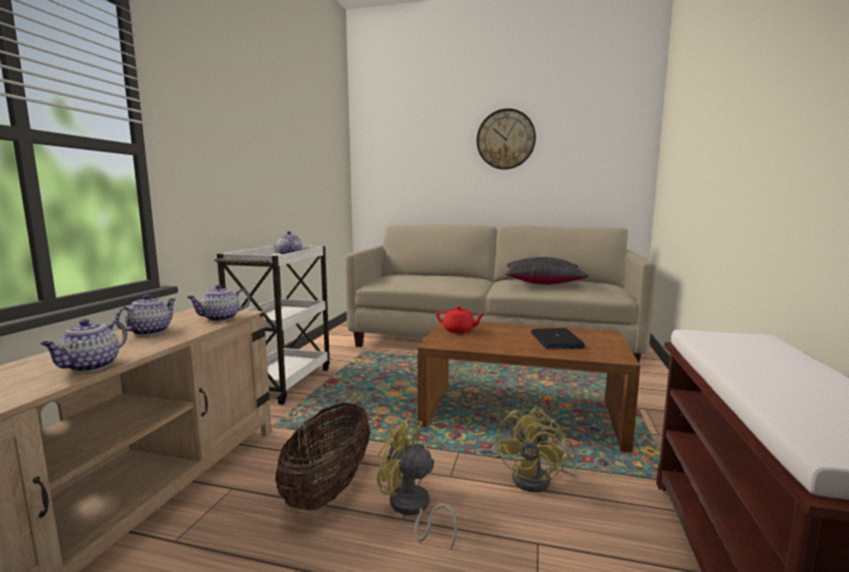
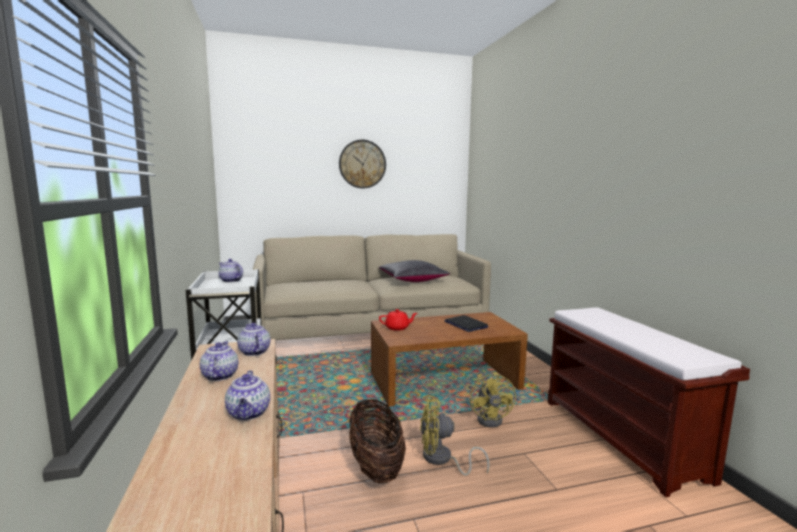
camera: 30 degrees left, 0 degrees up
(220, 318) = (254, 352): teapot -> teapot turned 120 degrees clockwise

